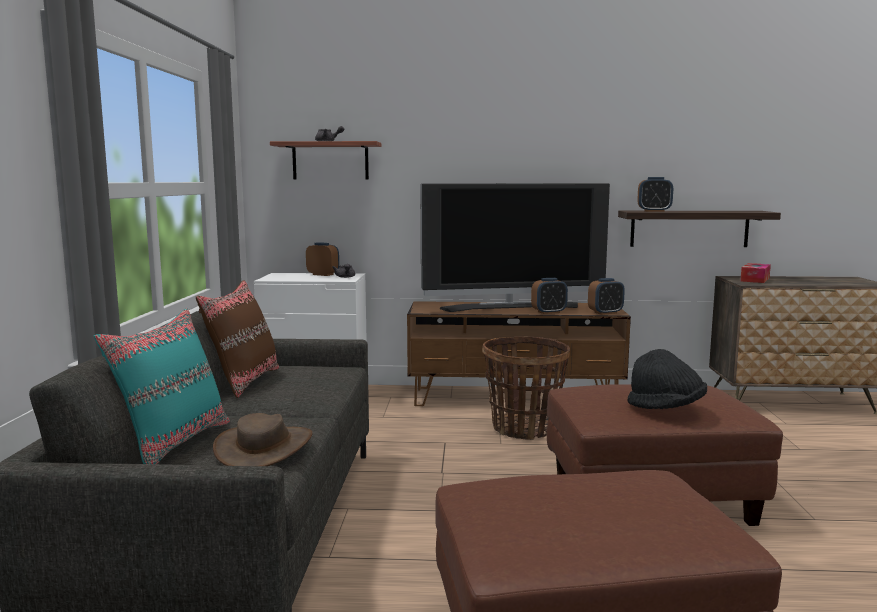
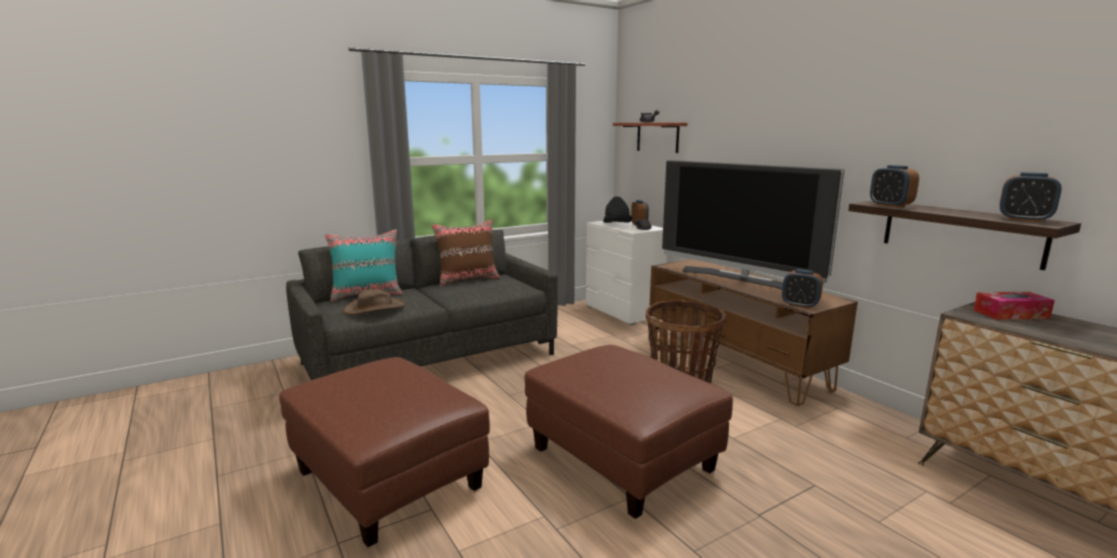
camera: 55 degrees right, 5 degrees up
(549, 312) = (752, 291): alarm clock -> alarm clock (1024, 220)
(666, 408) = (600, 380): black hat -> black hat (617, 225)

